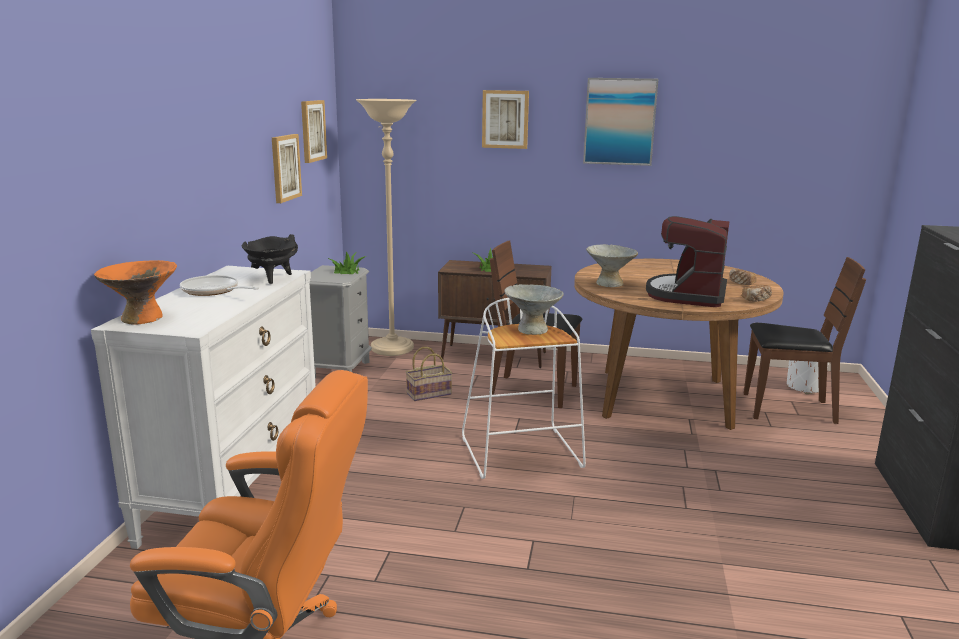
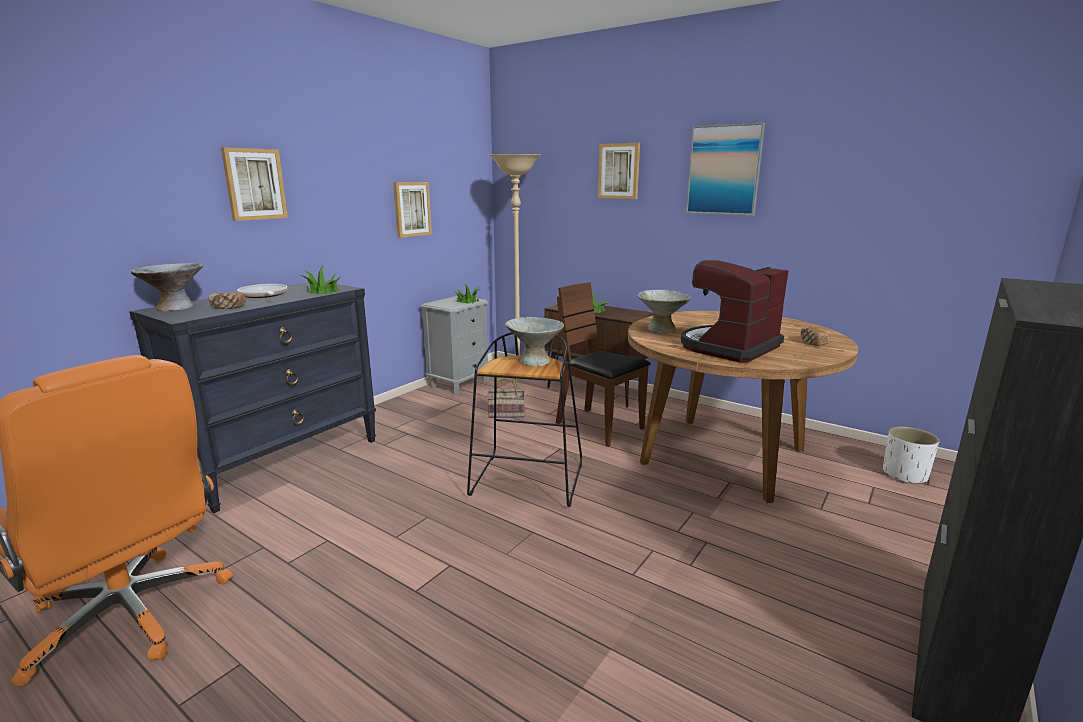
camera: 25 degrees right, 0 degrees up
(142, 318) = (175, 307): orange bowl -> grey bowl
(234, 491) = (283, 462): white dresser -> black dresser
(271, 278) = (322, 291): black cooking pot -> potted plant
(312, 131) = (453, 182): picture -> picture (254, 184)
(523, 454) = (528, 481): white stool -> black stool
(756, 300) = (804, 361): bread -> bread (228, 308)
(787, 409) = (860, 494): brown chair -> none

